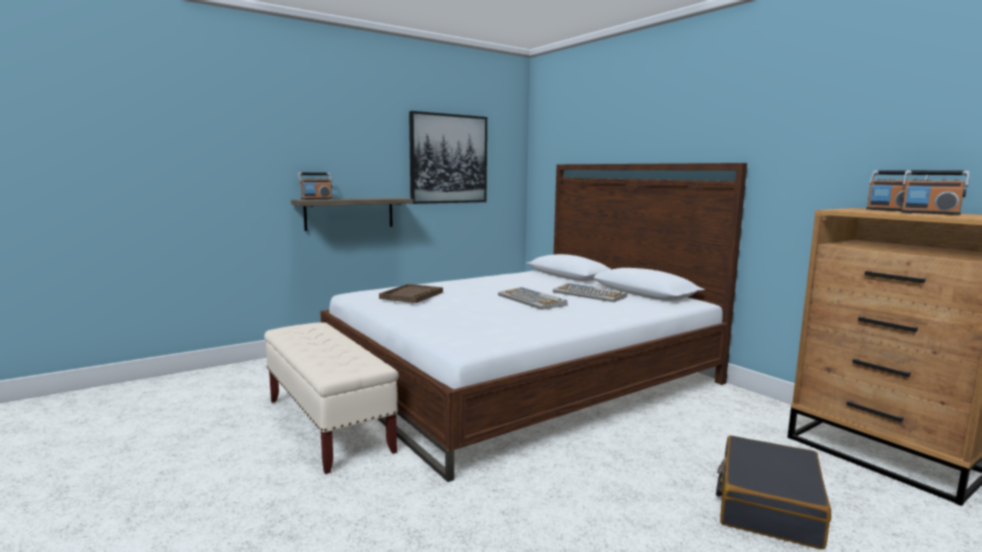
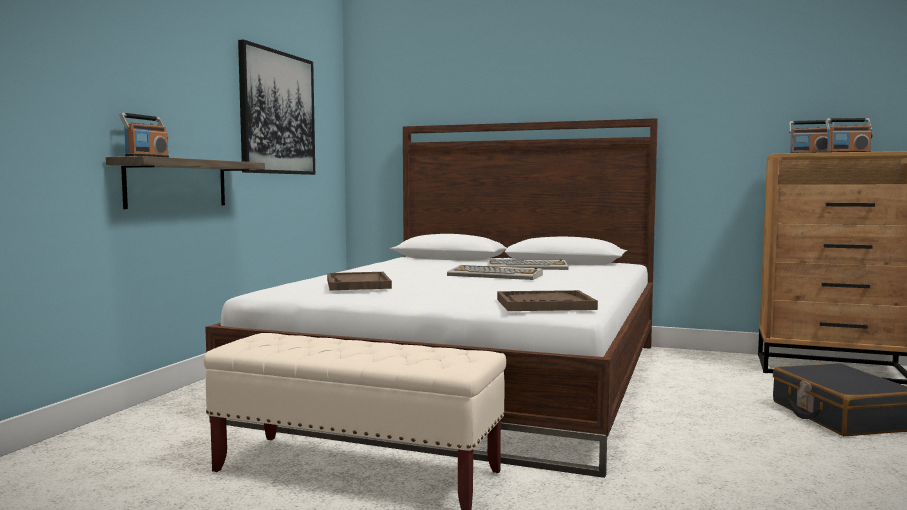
camera: 35 degrees left, 5 degrees down
(465, 336) = (544, 304): none -> brown tray

